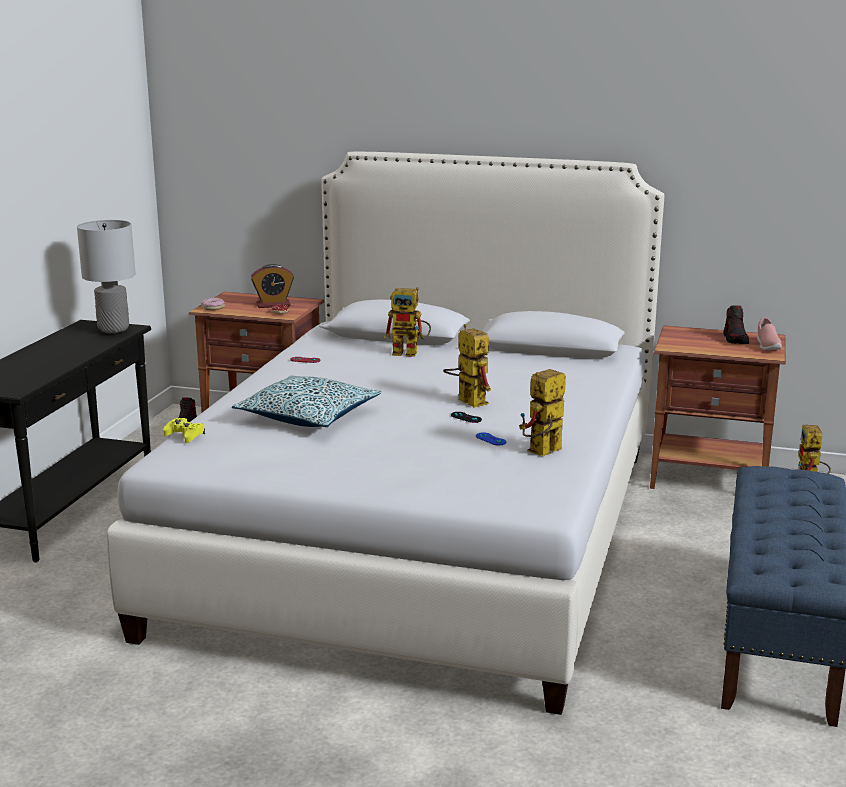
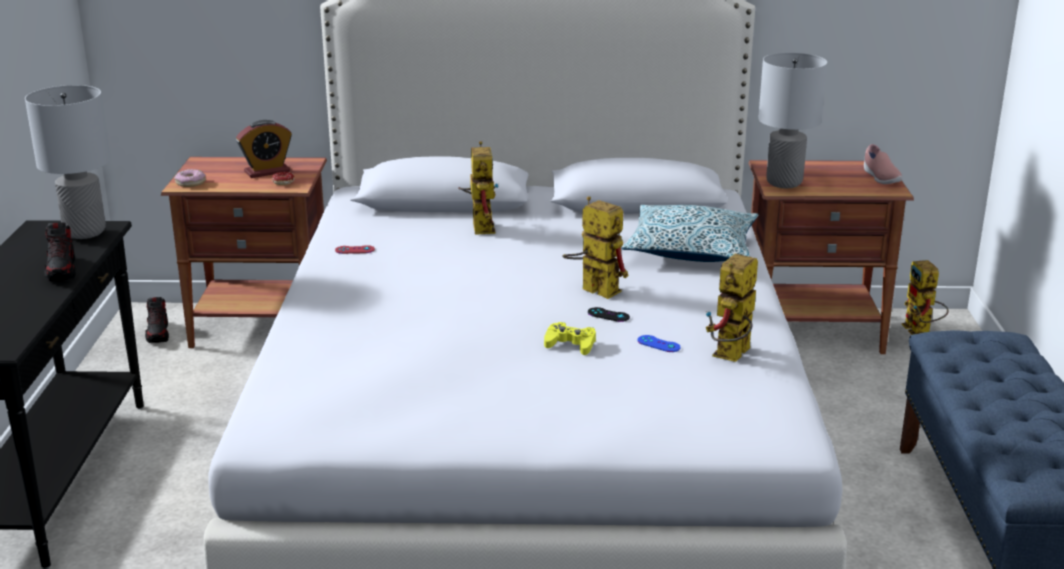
camera: 15 degrees left, 5 degrees up
(185, 435) = (269, 387): yellow game controller -> yellow game controller (570, 344)
(308, 416) = (414, 337): pillow -> pillow (691, 249)
(411, 353) = (479, 225): toy robot -> toy robot turned 90 degrees counterclockwise
(678, 344) = (784, 185): none -> grey table lamp
(735, 339) = (840, 172): shoe -> shoe (62, 270)

